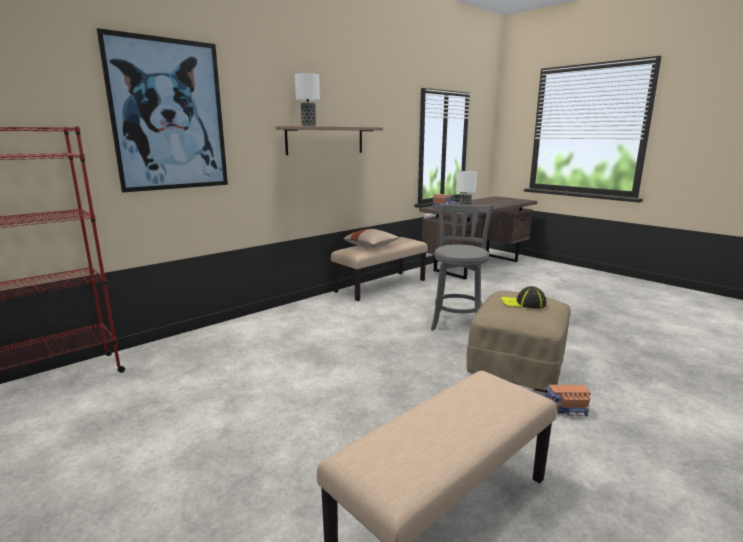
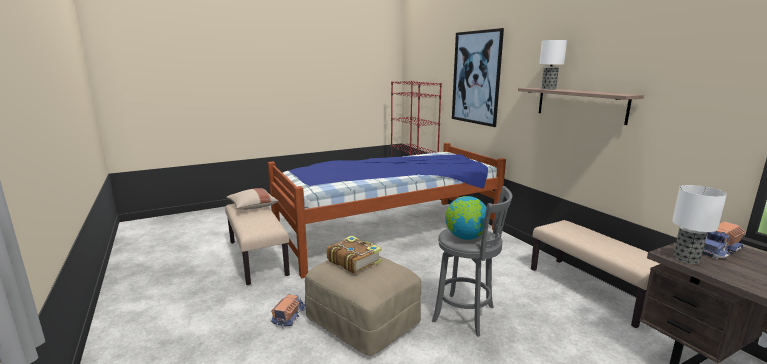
camera: 105 degrees right, 0 degrees up
(275, 382) = (387, 232): none -> bed
(371, 246) = (583, 234): beige pillow -> beige pillow (252, 207)
(471, 248) = (465, 237): none -> globe
(523, 303) = (354, 261): cap -> book

